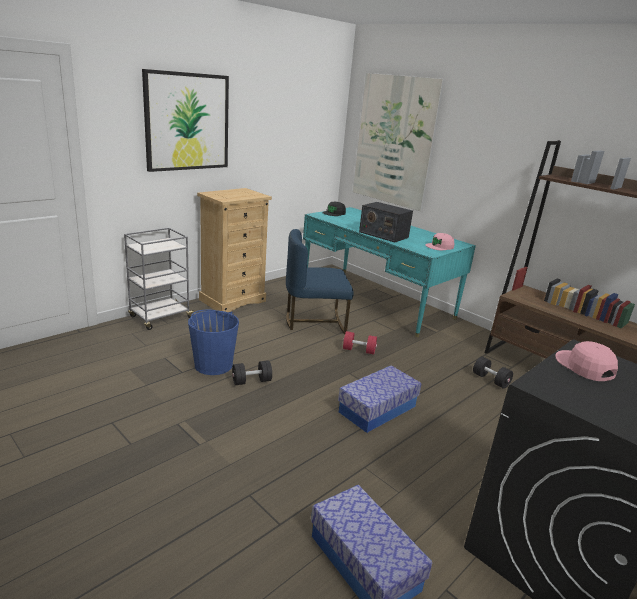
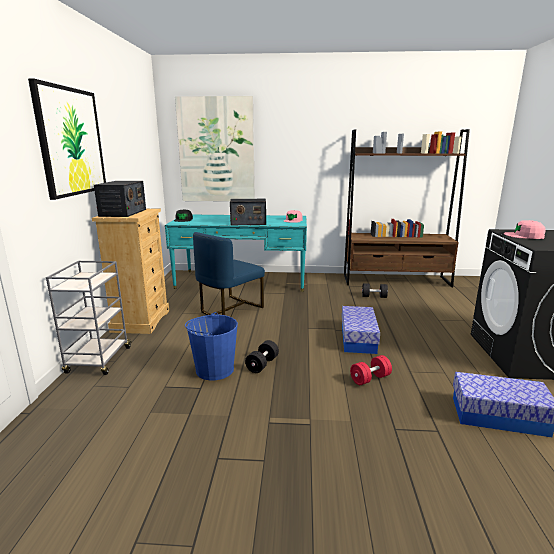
camera: 40 degrees left, 5 degrees down
(230, 193) = (123, 213): none -> radio
(359, 350) = (288, 313): red dumbbell -> red dumbbell (370, 378)

